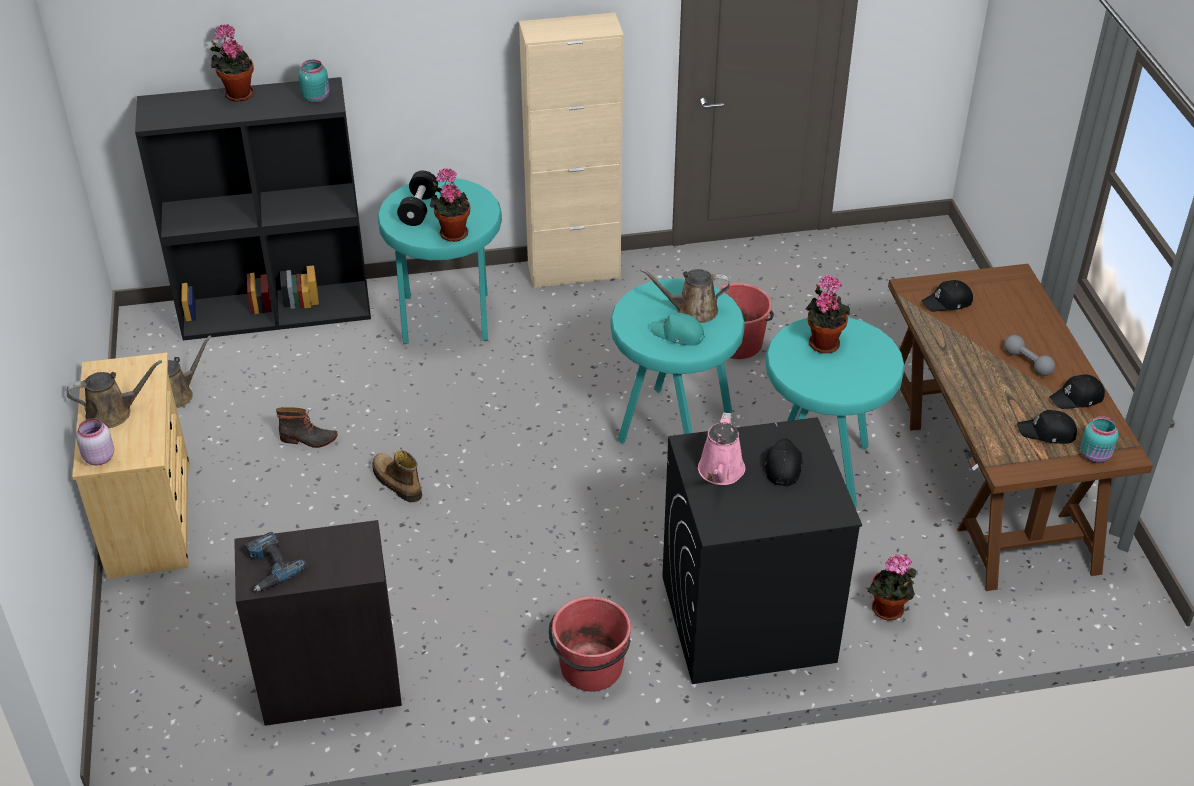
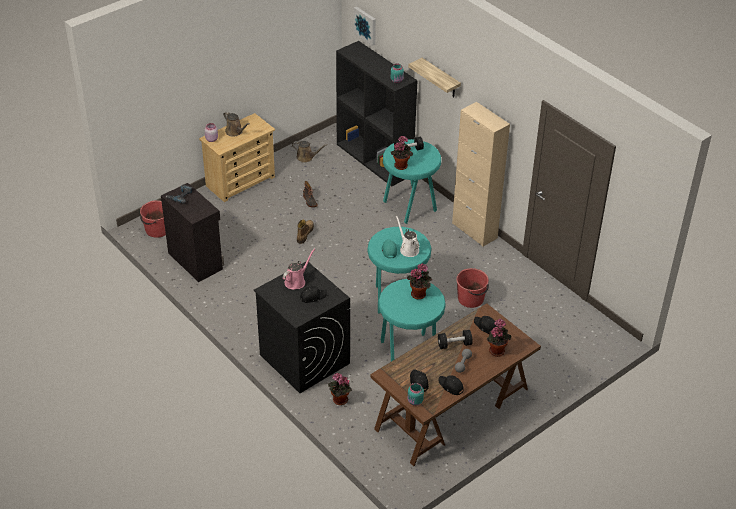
camera: 60 degrees right, 0 degrees up
(147, 50) = (366, 25): none -> picture
(237, 93) = (381, 61): potted plant -> potted plant (496, 350)
(403, 35) = (440, 79): none -> shelf
(591, 668) = (248, 324): red bucket -> red bucket (157, 229)
(692, 310) = (408, 249): brown watering can -> white watering can
(720, 472) = (296, 281): pink watering can -> pink watering can turned 150 degrees clockwise
(973, 354) = (454, 344): none -> black dumbbell

